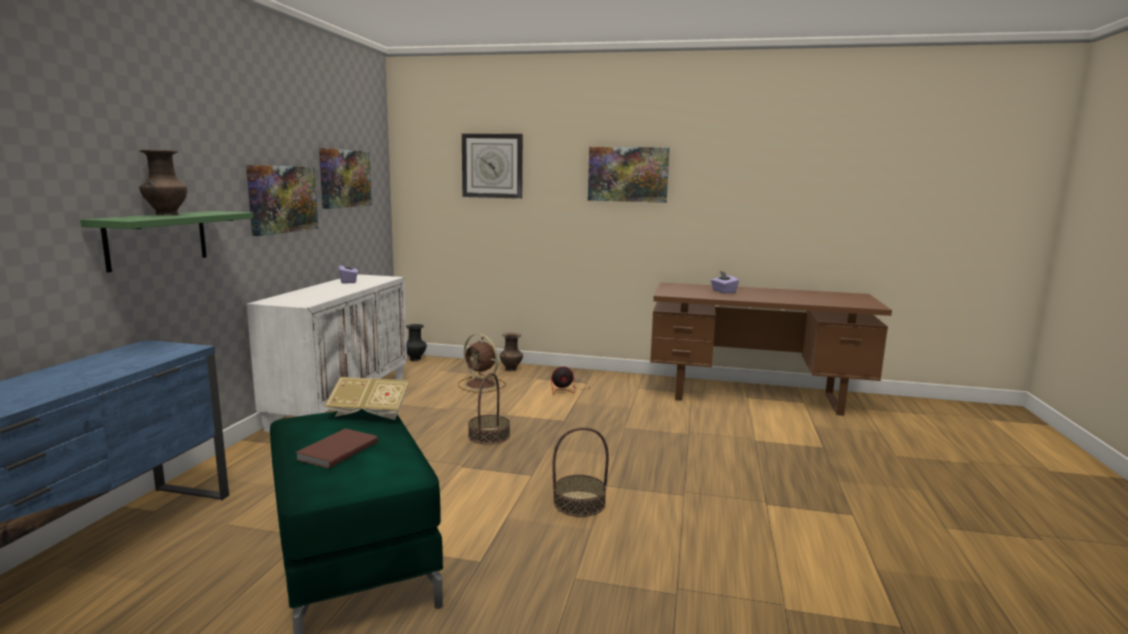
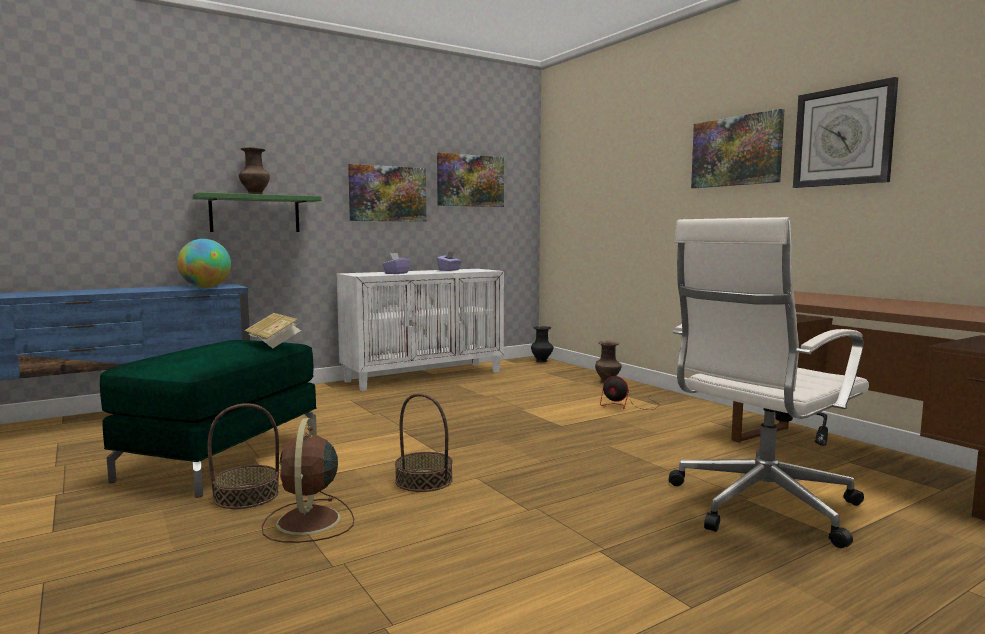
camera: 45 degrees right, 5 degrees down
(157, 356) = (206, 287): none -> globe
(336, 451) = (193, 353): brown book -> none
(482, 385) = (552, 387): brown fan -> brown fan (308, 522)
(489, 436) = (471, 419): basket -> basket (246, 496)
(492, 166) = (611, 161): wall clock -> wall clock (843, 136)
(723, 291) = (817, 298): purple tissue box -> purple tissue box (396, 273)
(768, 442) = (759, 506): none -> white office chair

